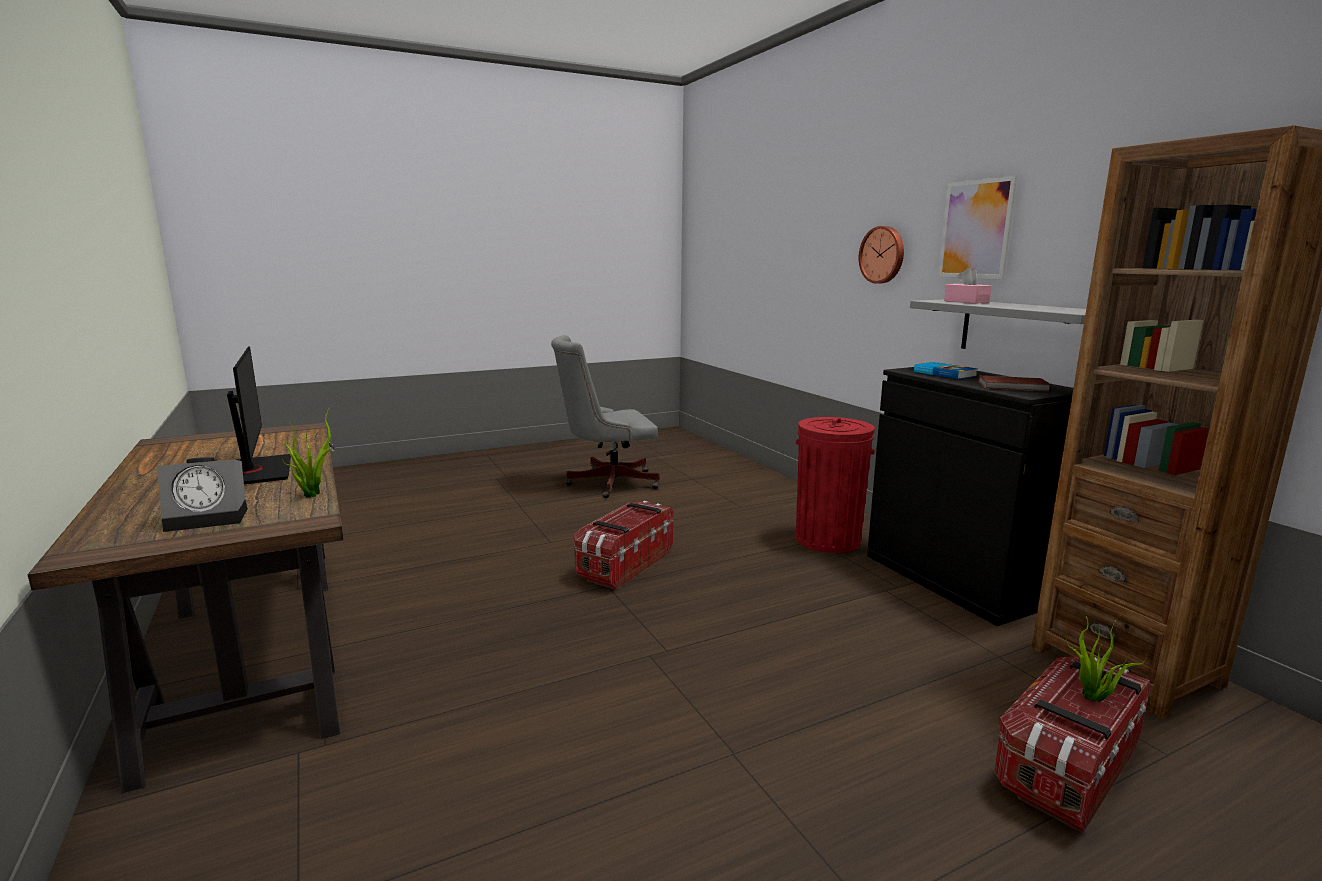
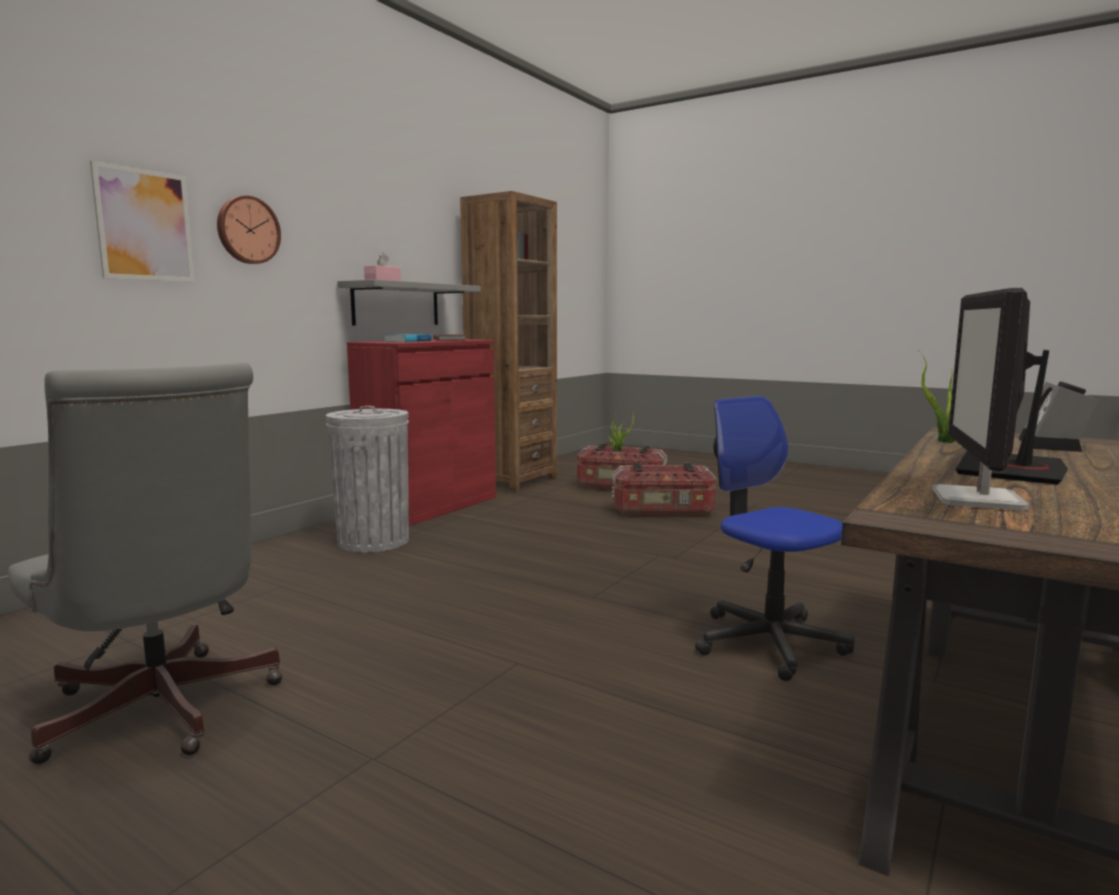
camera: 120 degrees left, 5 degrees down
(210, 518) = (1054, 445): alarm clock -> alarm clock turned 105 degrees counterclockwise
(274, 442) = (978, 500): none -> monitor
(451, 618) = (768, 642): none -> office chair
(624, 564) = (533, 602): storage box -> storage box (663, 512)
(827, 539) = (373, 541): red trash can -> grey trash can
(954, 579) = (429, 506): black cabinet -> red cabinet
(975, 229) = (346, 218): picture -> picture (144, 225)

